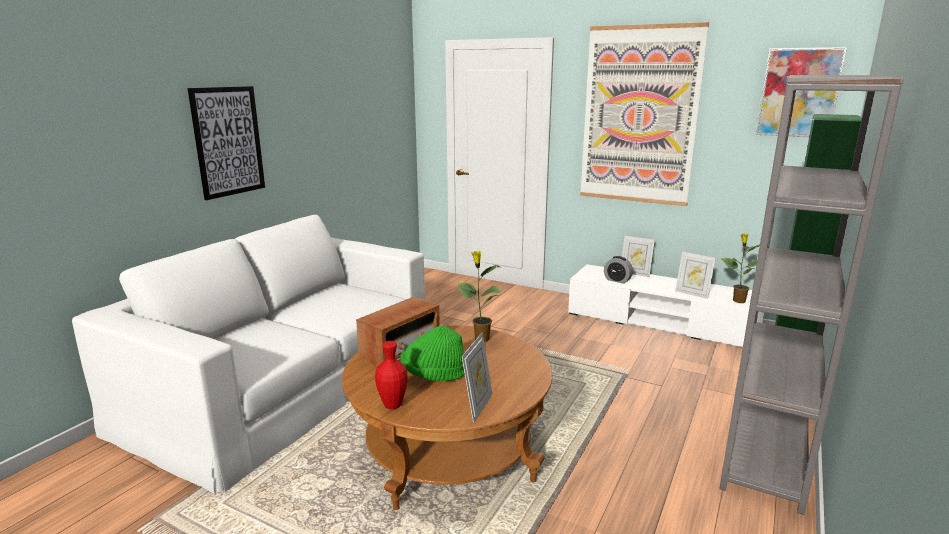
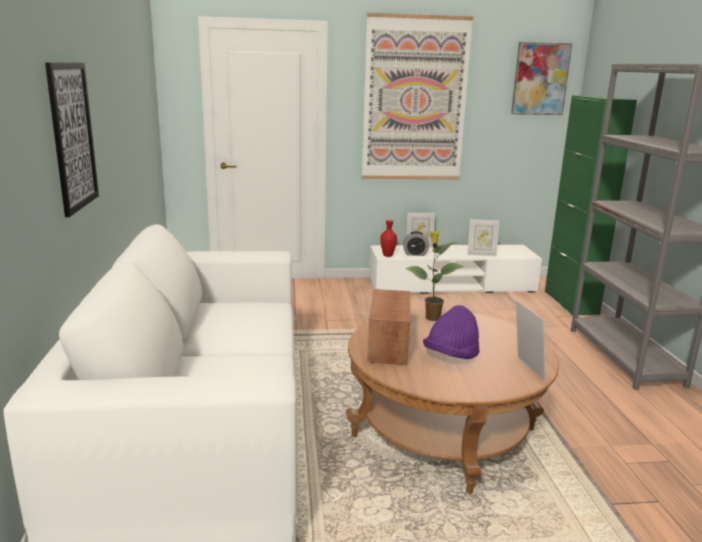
camera: 35 degrees left, 0 degrees up
(392, 405) = (466, 389): red vase -> red vase (387, 255)
(433, 375) = (451, 356): green hat -> purple hat
(738, 301) = (516, 254): potted plant -> none

